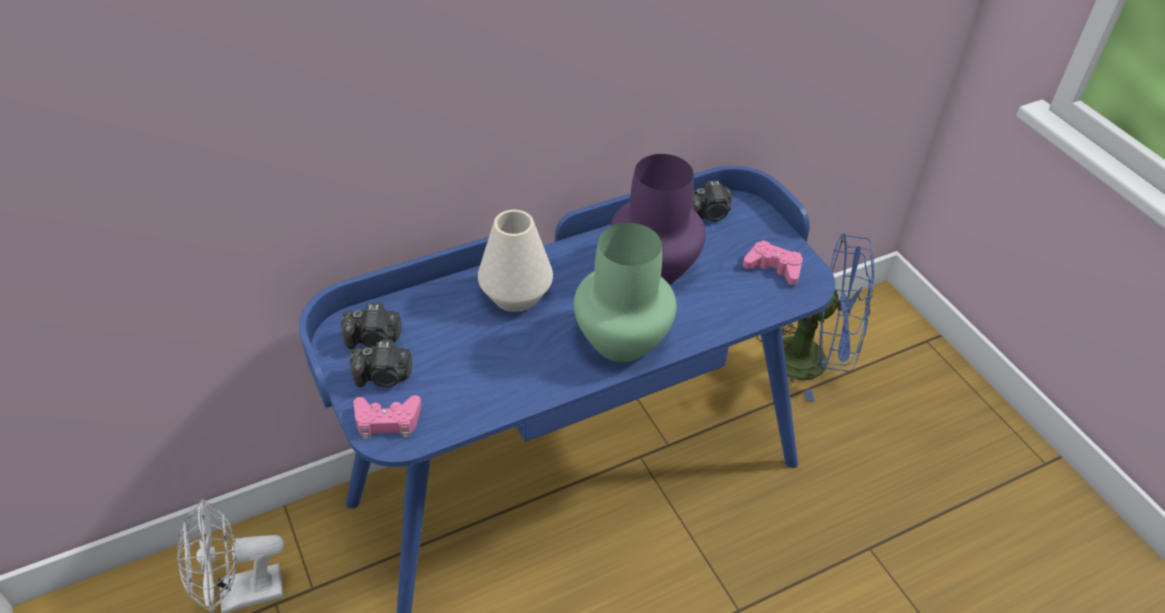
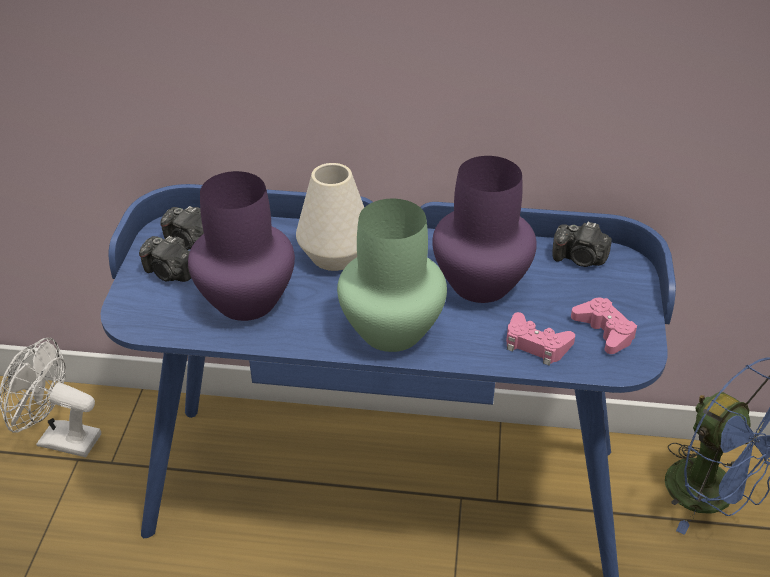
camera: 35 degrees right, 5 degrees down
(387, 421) = (141, 306): pink game controller -> pink game controller (536, 344)
(477, 370) = (246, 299): none -> purple vase

